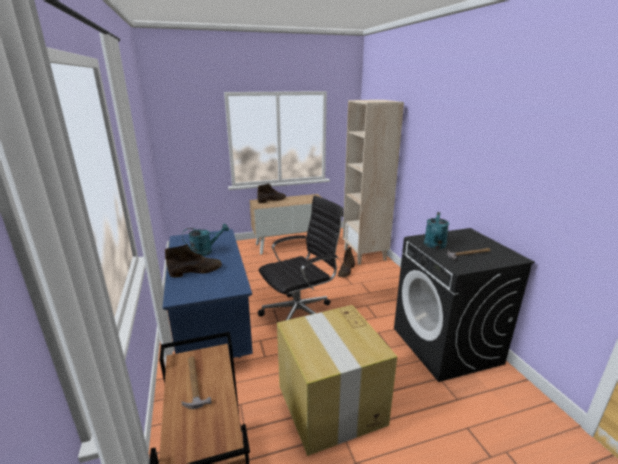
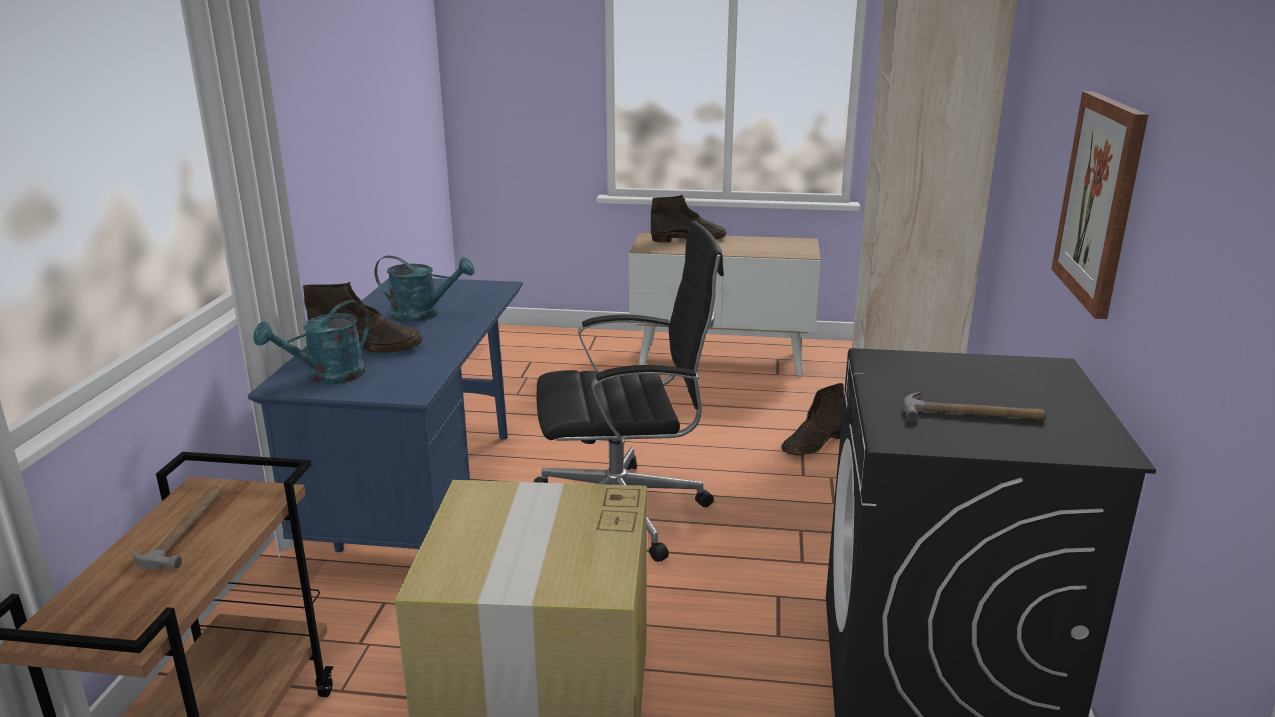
camera: 25 degrees right, 0 degrees up
(434, 246) = (902, 380): turquoise watering can -> turquoise watering can (327, 377)
(474, 174) = (1100, 201): none -> picture

